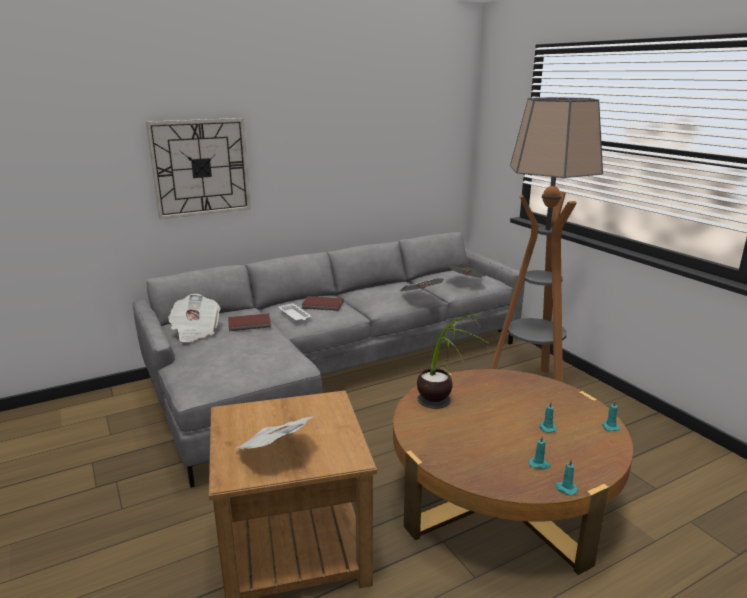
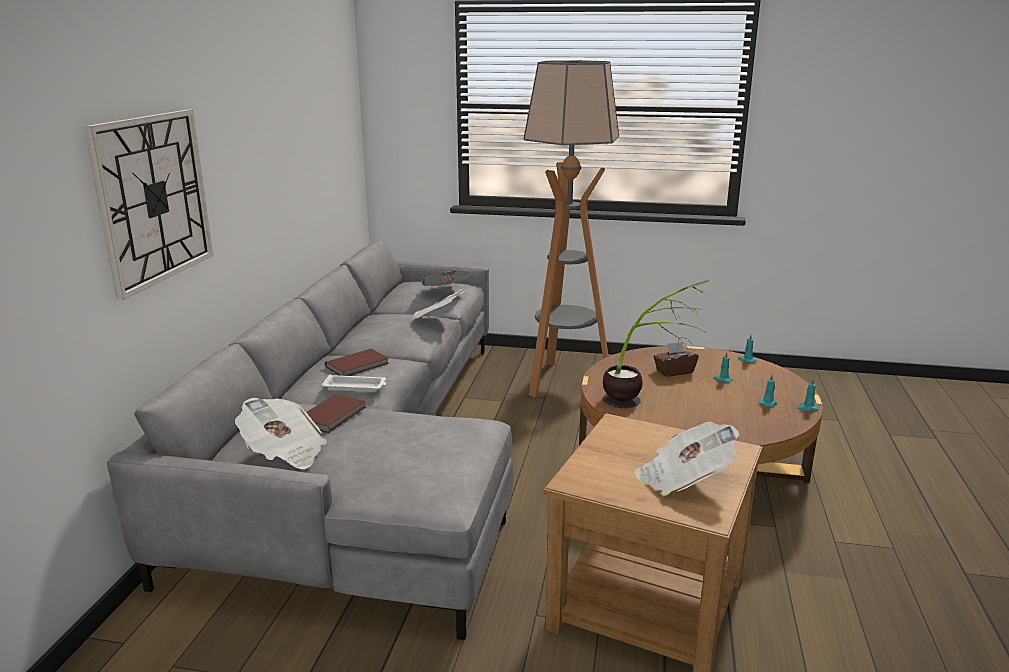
camera: 50 degrees left, 0 degrees up
(521, 402) = (674, 371): none -> brown tissue box

